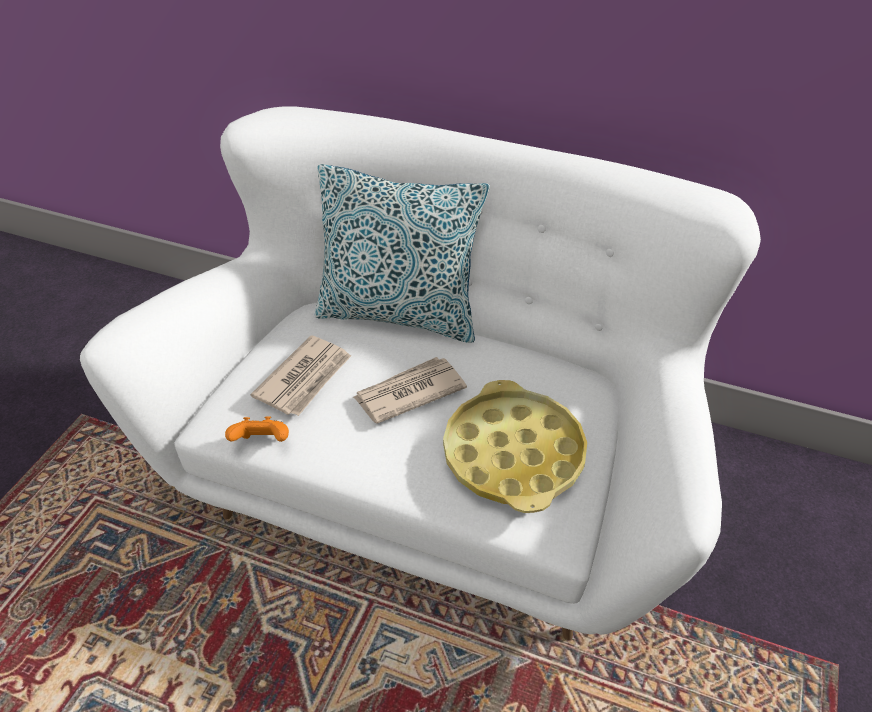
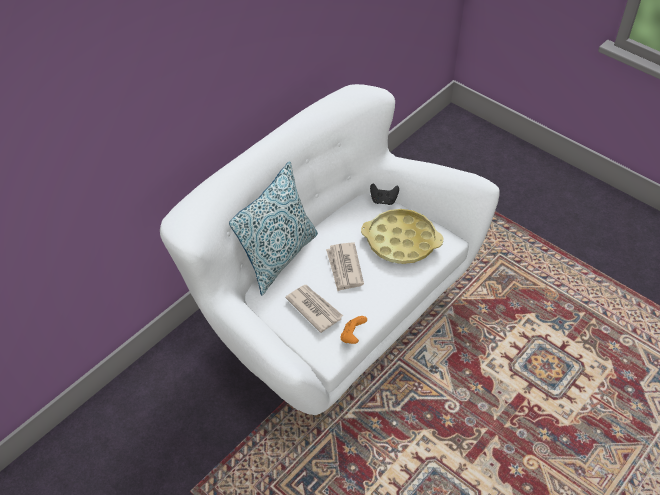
camera: 70 degrees left, 5 degrees up
(603, 406) = (383, 200): none -> black game controller

